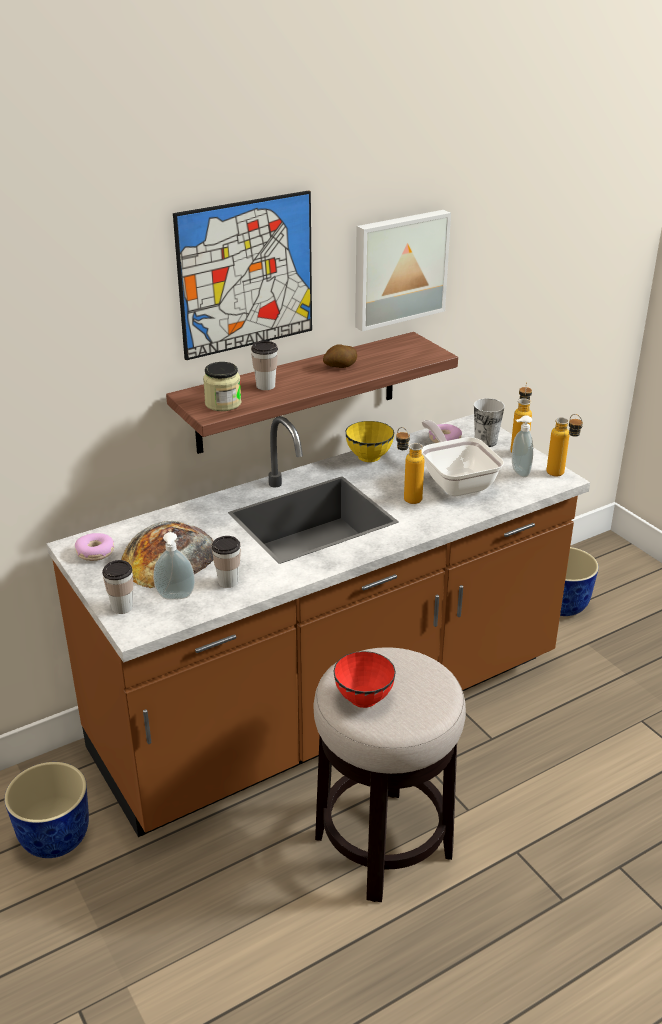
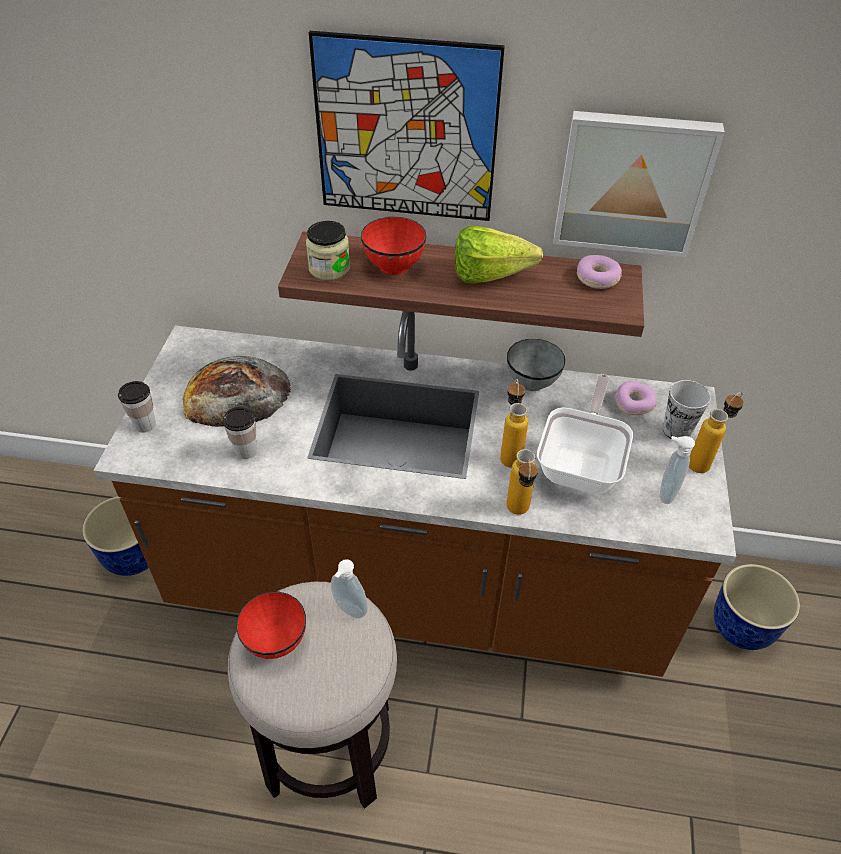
camera: 40 degrees right, 15 degrees up
(95, 553) = (193, 356): donut -> donut (597, 278)
(175, 597) = (190, 441): soap dispenser -> soap dispenser (348, 610)
(265, 386) = (394, 266): cup -> red bowl
(340, 367) = (496, 277): potato -> lettuce
(369, 457) = (531, 382): yellow bowl -> grey bowl
(561, 475) = (710, 526): bottle -> bottle (518, 514)

